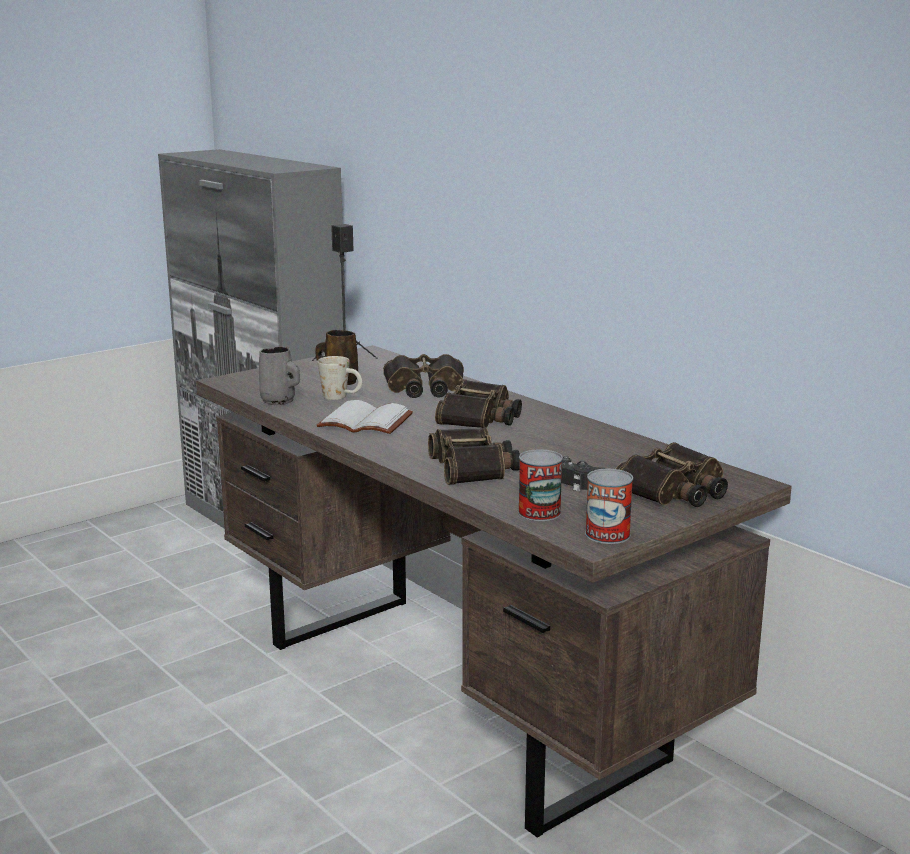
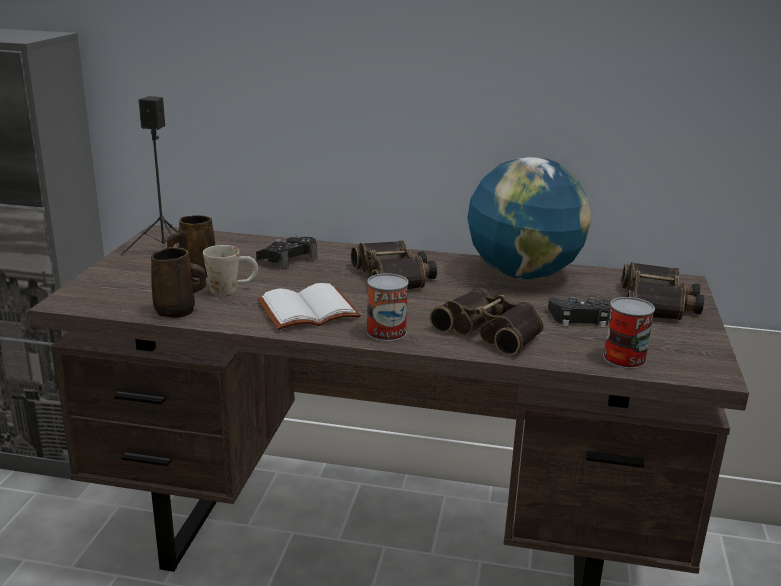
camera: 40 degrees left, 5 degrees up
(279, 401) = (178, 311): grey mug -> brown mug
(424, 387) = (288, 259): binoculars -> black game controller
(599, 440) = (523, 274): none -> globe
(607, 535) = (705, 361): can -> can (386, 332)

